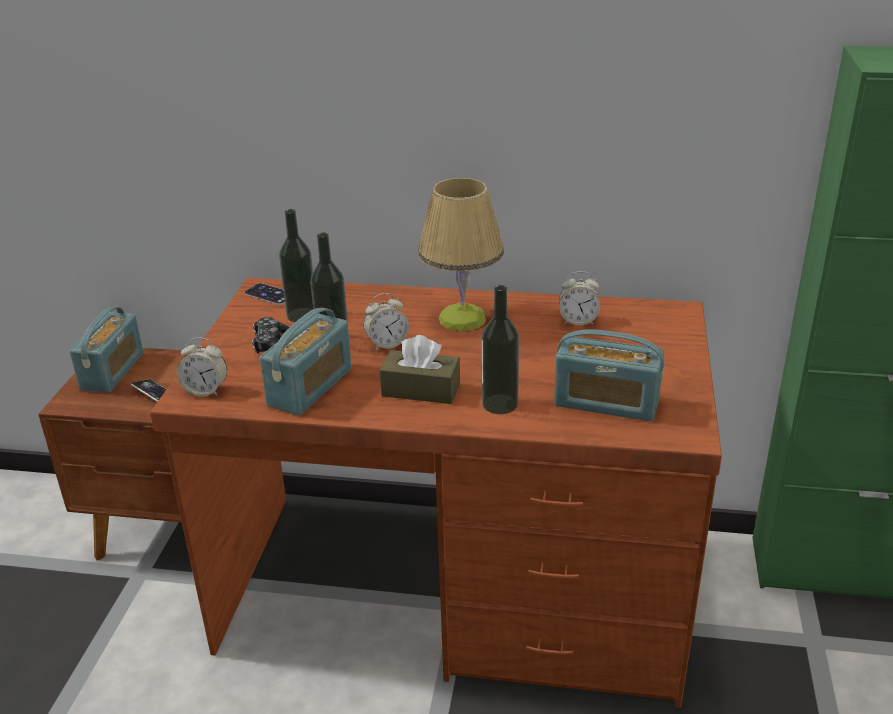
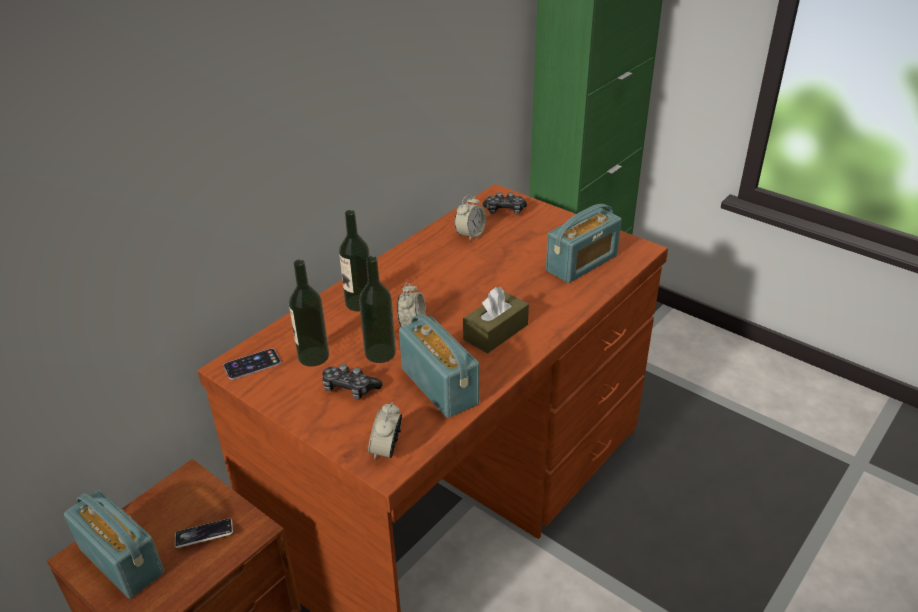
camera: 60 degrees left, 5 degrees up
(205, 391) = (386, 450): alarm clock -> alarm clock turned 150 degrees clockwise
(462, 319) = (414, 280): table lamp -> none
(499, 404) = (546, 304): bottle -> bottle (359, 303)
(651, 324) = (504, 211): none -> game controller

